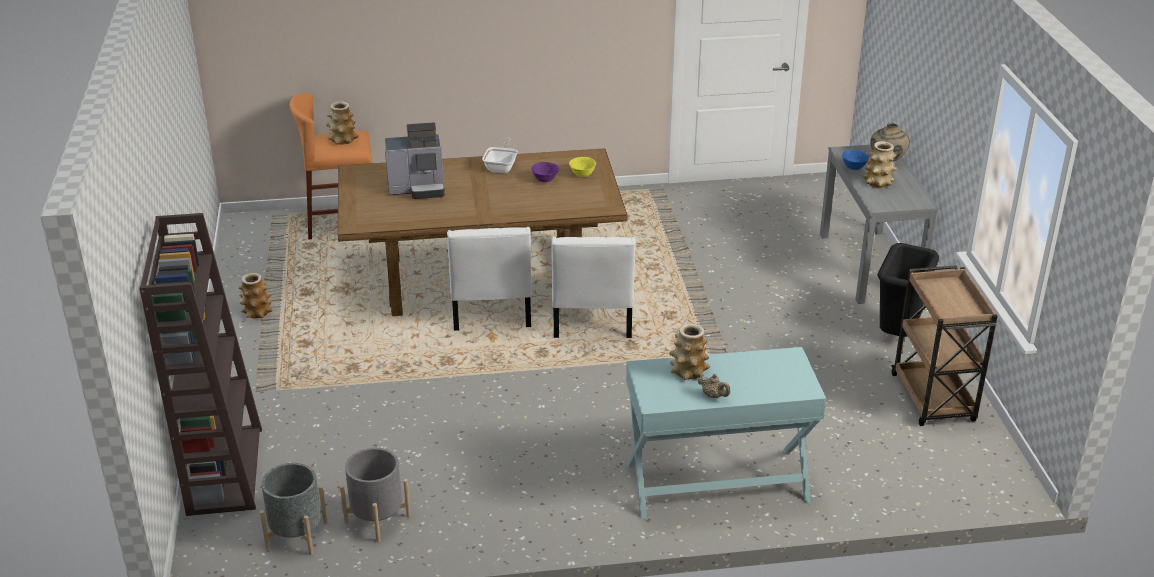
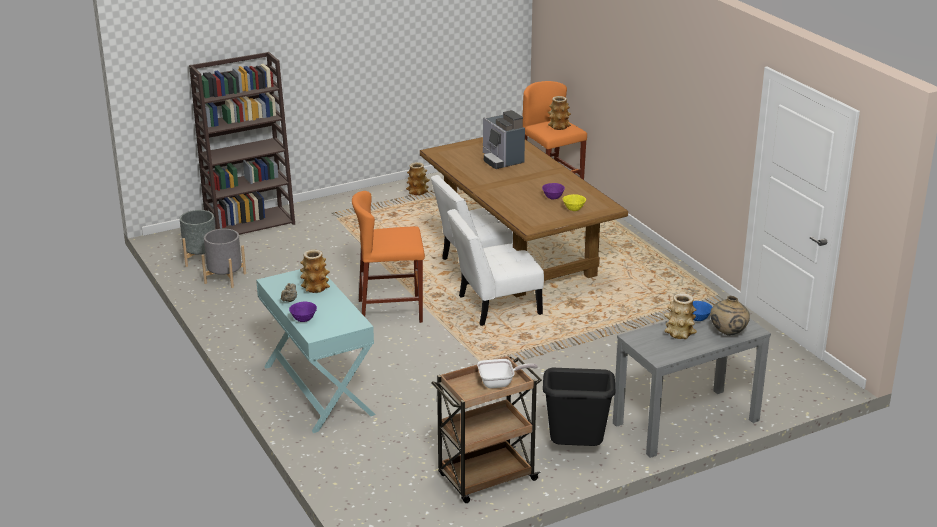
camera: 70 degrees right, 5 degrees down
(502, 167) = (559, 180): frying pan -> frying pan (500, 383)
(559, 394) = (390, 311): none -> orange stool
(767, 392) = (304, 320): none -> purple bowl

